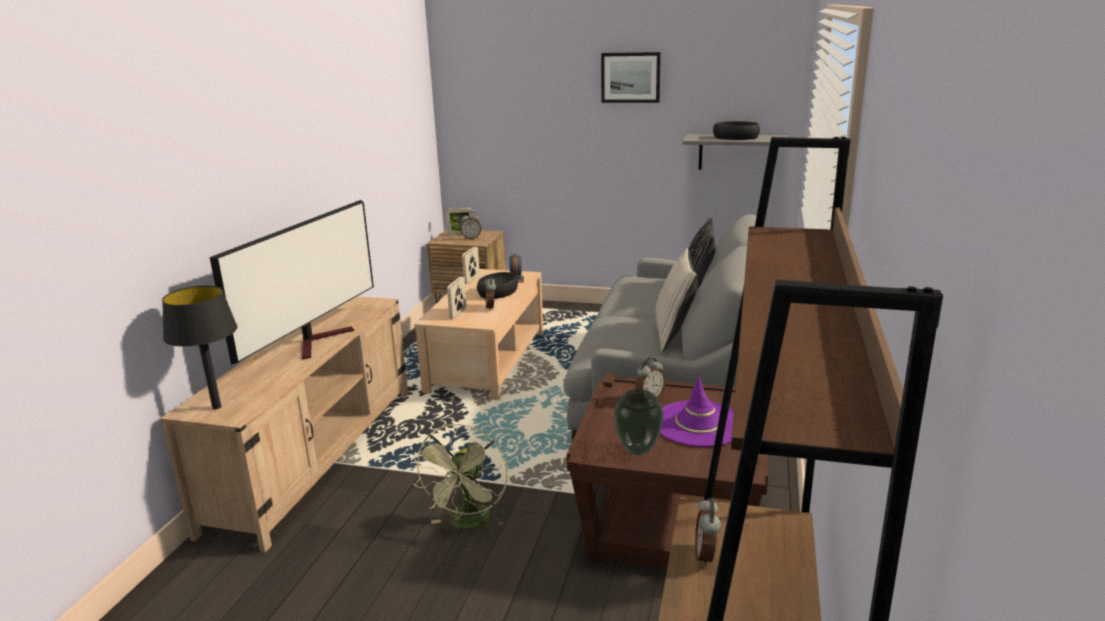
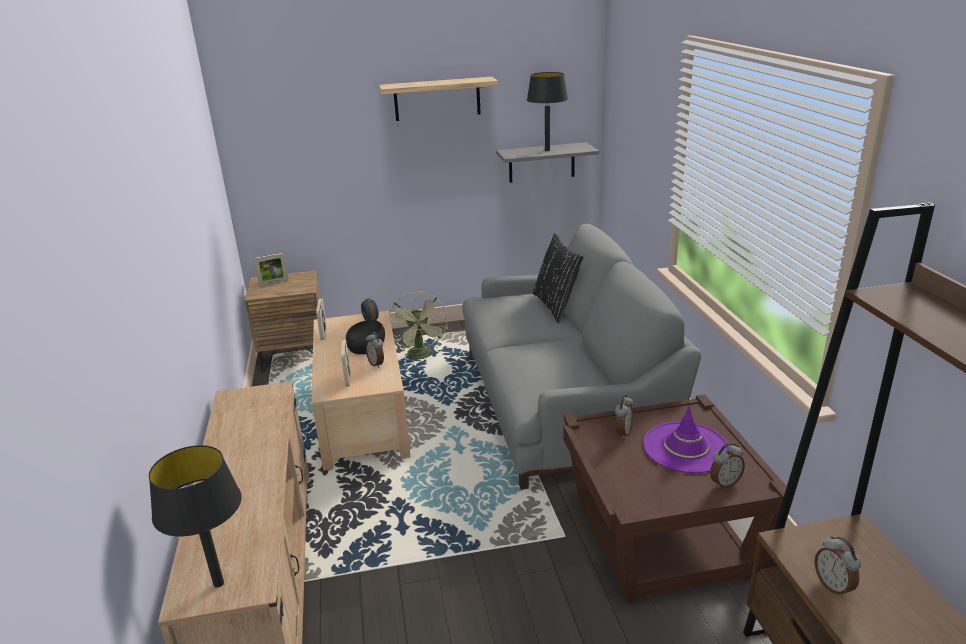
camera: 25 degrees left, 5 degrees up
(319, 341) = (255, 458): television -> none
(469, 524) = (490, 605): green fan -> green fan (422, 356)
(471, 238) = (290, 285): alarm clock -> alarm clock (724, 483)
(630, 77) = (437, 99): picture -> shelf
(637, 450) = (662, 491): vase -> none
(674, 334) = (580, 356): beige pillow -> none
(735, 137) = (547, 150): black bowl -> black table lamp

